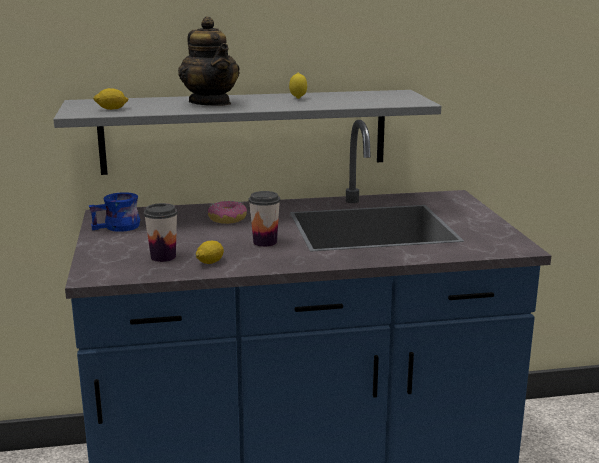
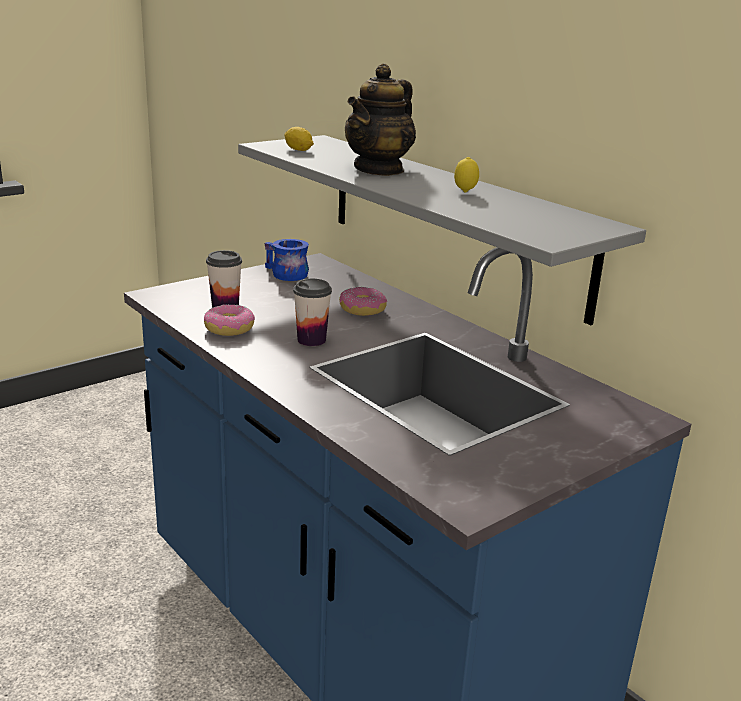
camera: 60 degrees right, 5 degrees up
(210, 262) = (229, 329): lemon -> donut

